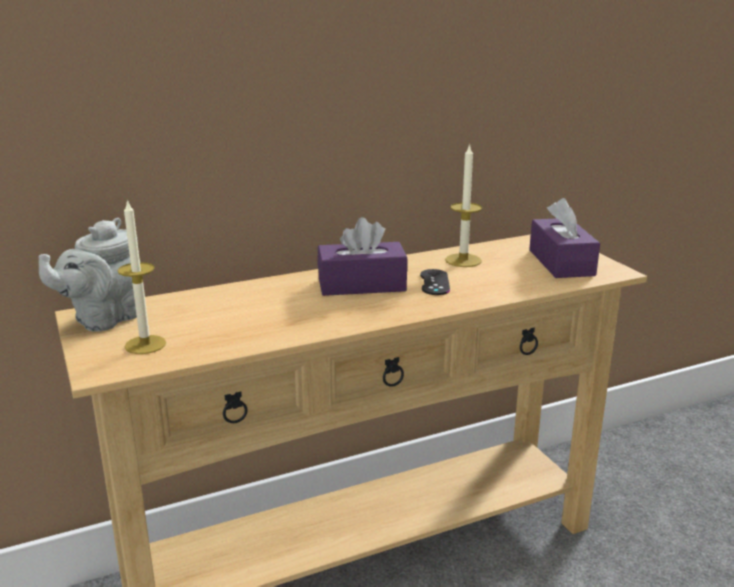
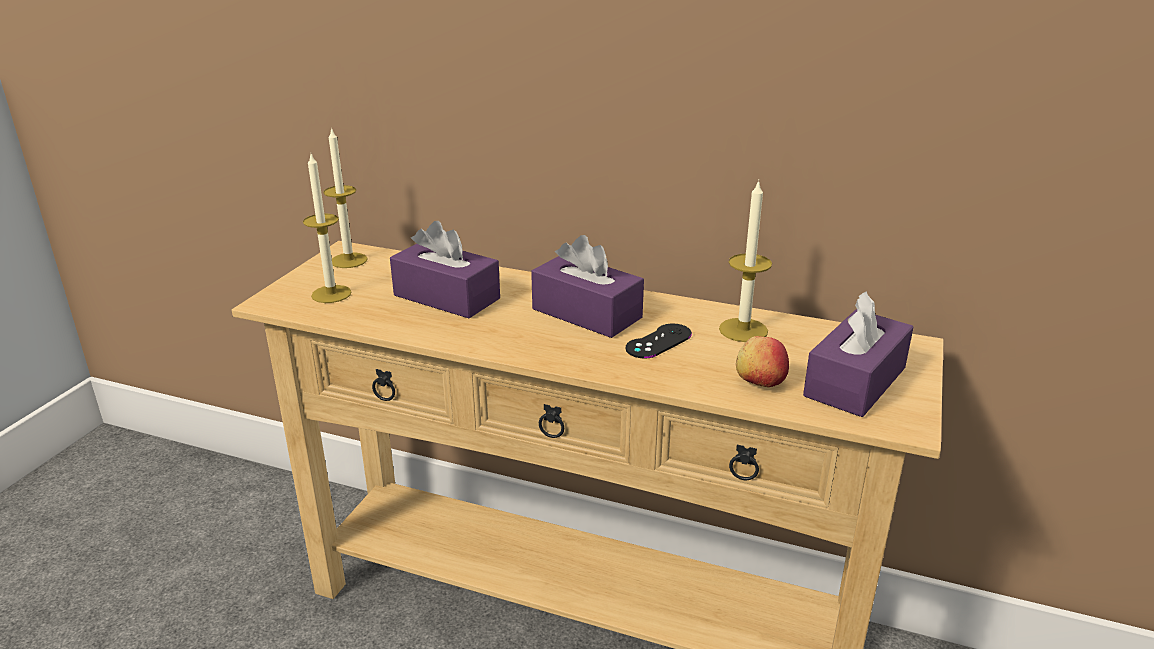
camera: 45 degrees right, 5 degrees up
(103, 319) = (349, 260): grey teapot -> candle
(245, 311) = (446, 297): none -> purple tissue box
(523, 280) = (759, 381): none -> apple

